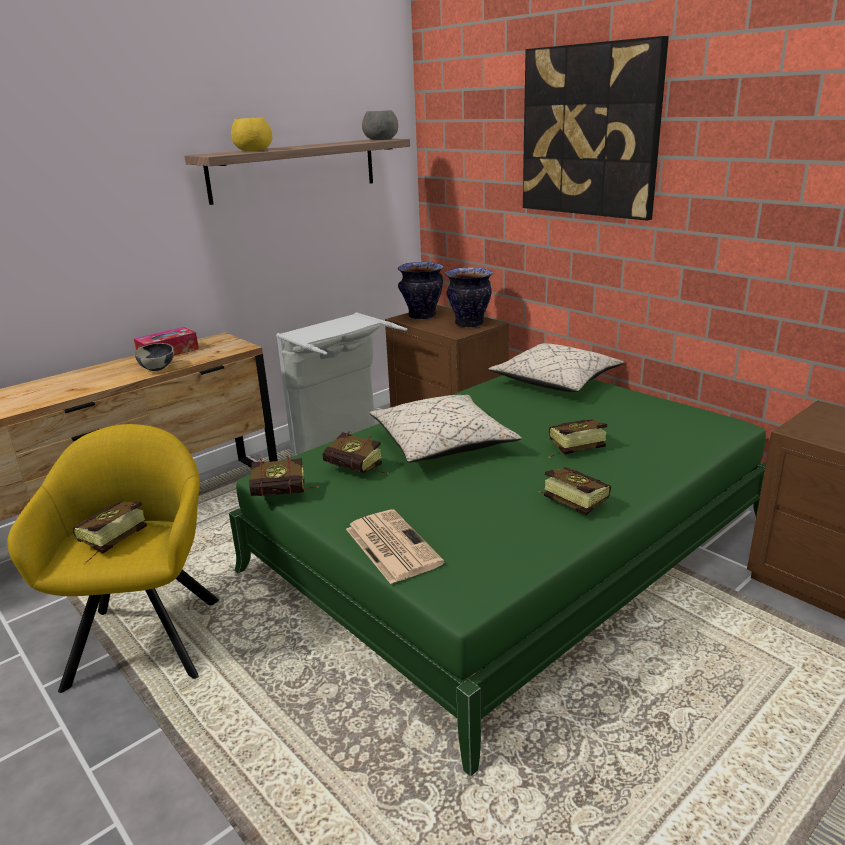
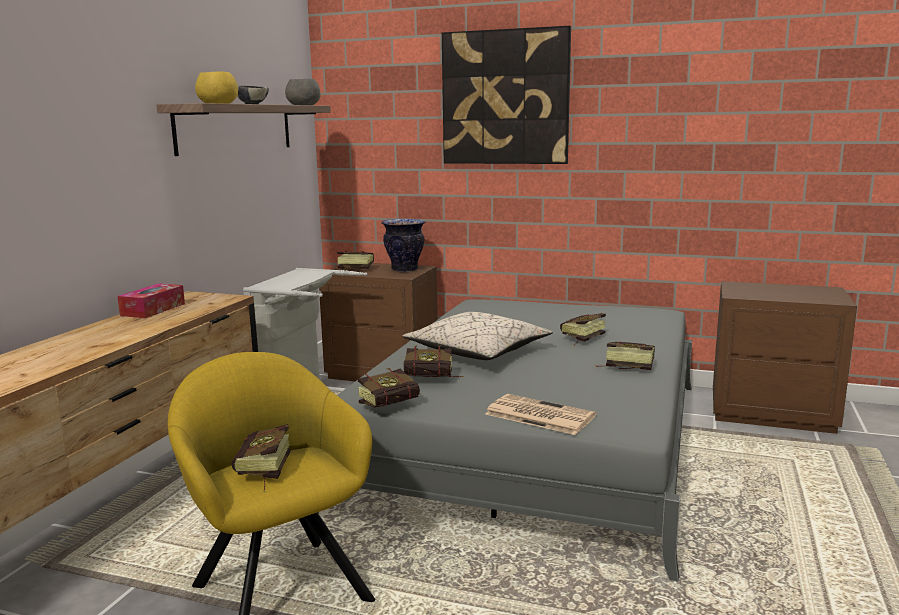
camera: 30 degrees left, 10 degrees down
(158, 368) = (168, 320): bowl -> bowl (252, 104)
(422, 316) = (352, 269): vase -> book
(509, 546) = (534, 441): green bed -> grey bed
(555, 382) = (504, 306): beige pillow -> none

